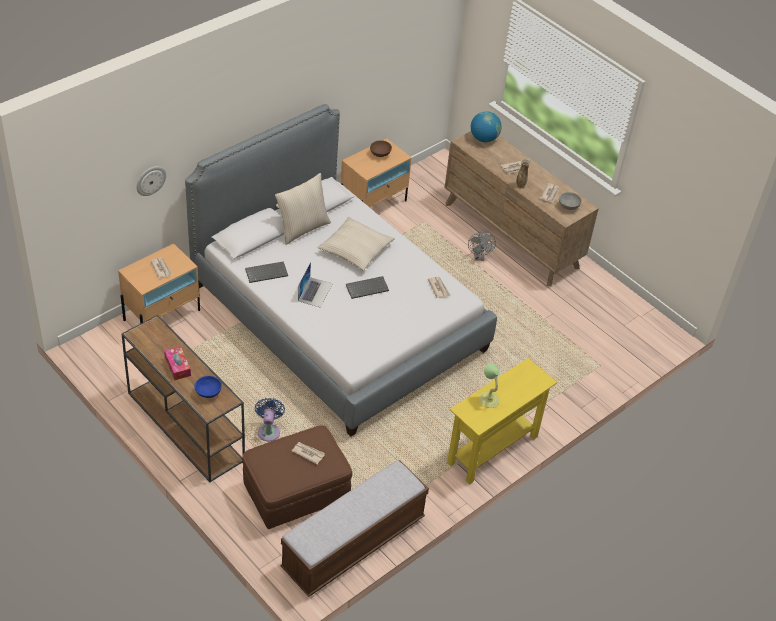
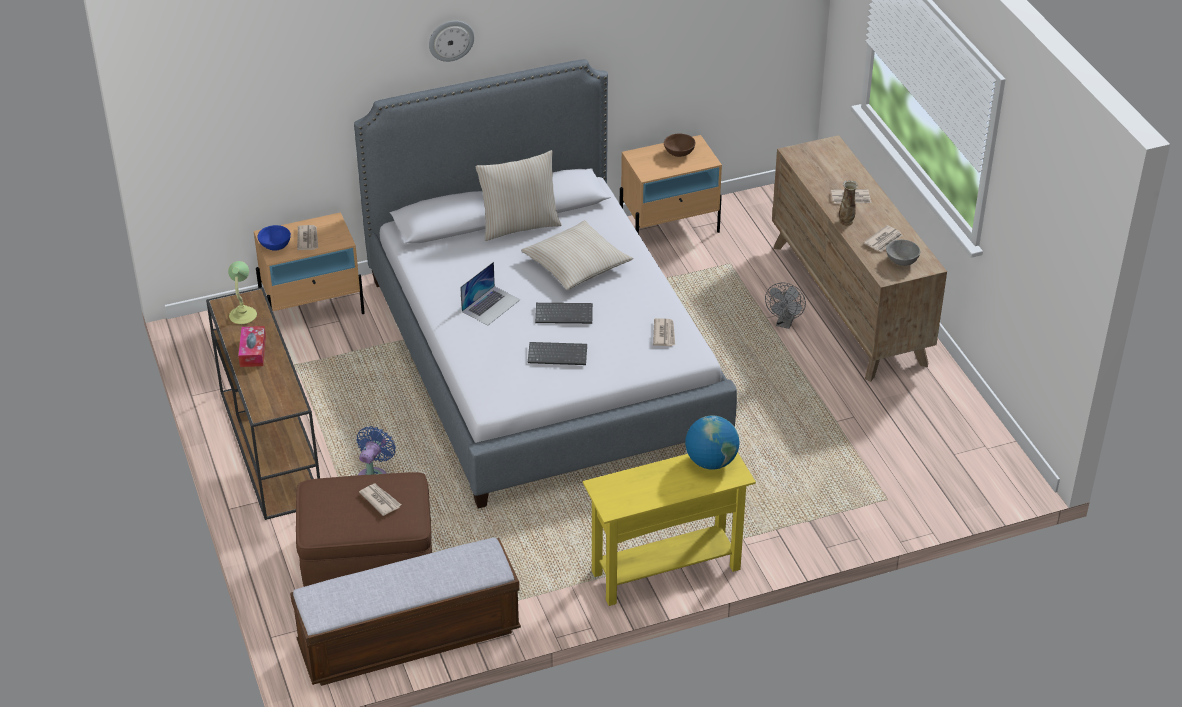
camera: 25 degrees right, 5 degrees down
(150, 180) = (304, 113): wall clock -> wall clock (451, 40)
(208, 393) = (273, 391): blue bowl -> blue bowl (275, 247)
(267, 272) = (441, 269): keyboard -> keyboard (558, 354)
(483, 139) = (827, 153): globe -> globe (711, 461)
(488, 400) = (643, 482): table lamp -> table lamp (243, 315)

